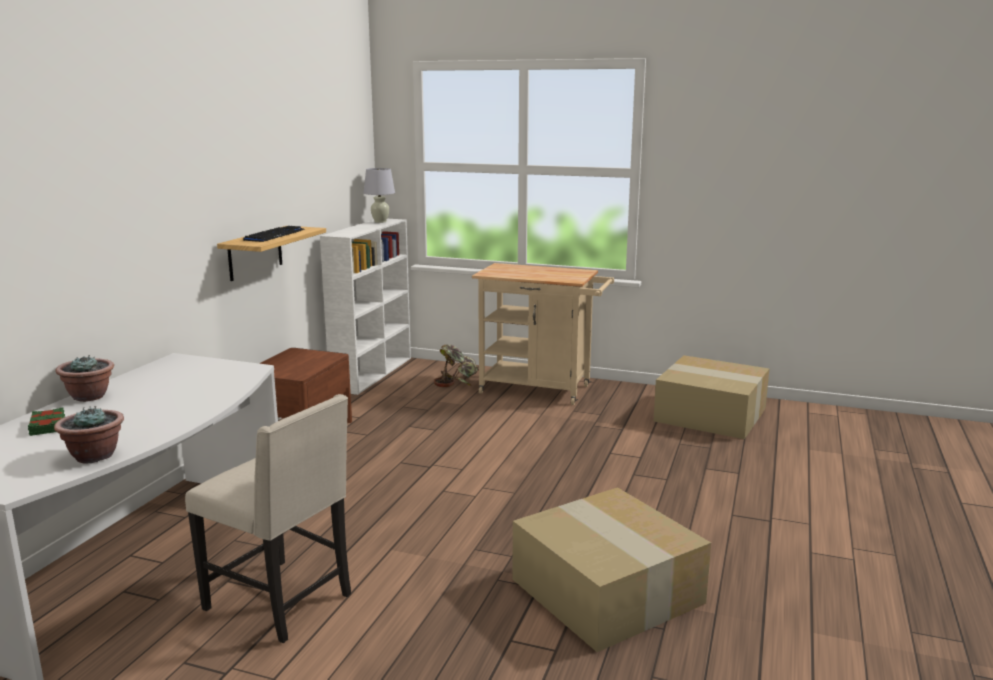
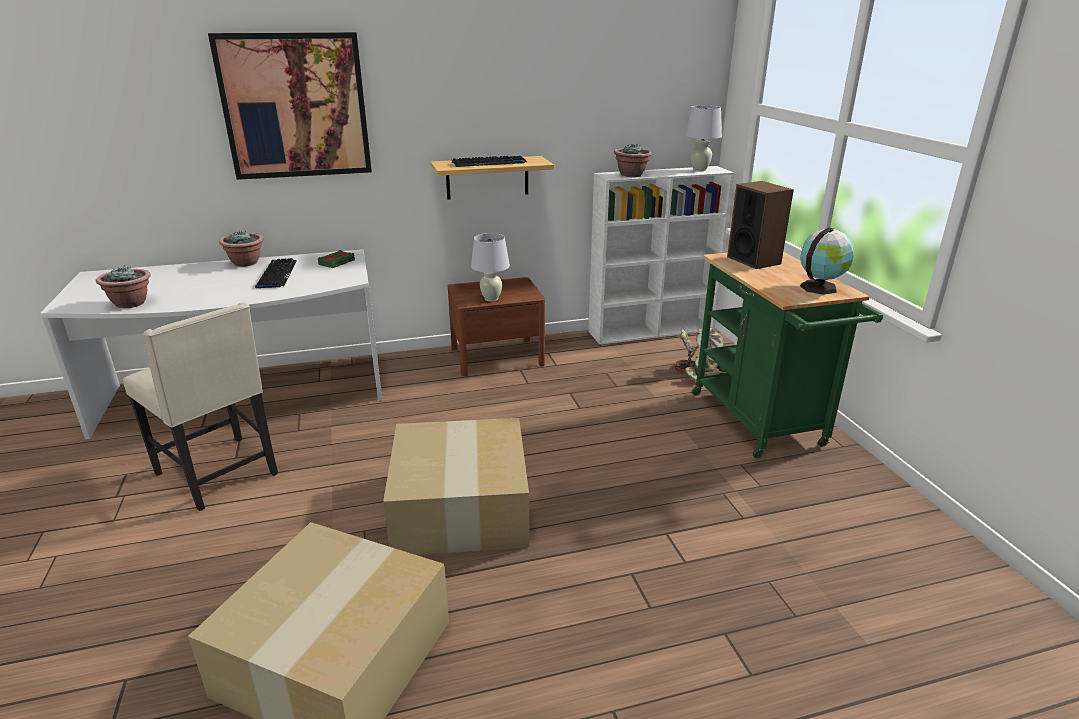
camera: 55 degrees right, 10 degrees up
(48, 426) = (182, 274): green book -> green book (337, 262)
(111, 199) = (295, 106): none -> picture
(164, 390) = (277, 274): none -> keyboard
(282, 602) = (220, 474): beige chair -> beige chair turned 45 degrees counterclockwise
(309, 367) = (491, 299): none -> white table lamp
(352, 232) = (631, 175): none -> potted plant
(505, 270) = (753, 260): none -> speaker
(542, 390) = (762, 423): beige cart -> green cart
(570, 272) = (820, 287): none -> globe
(712, 414) = (909, 579): cardboard box -> cardboard box (463, 508)

